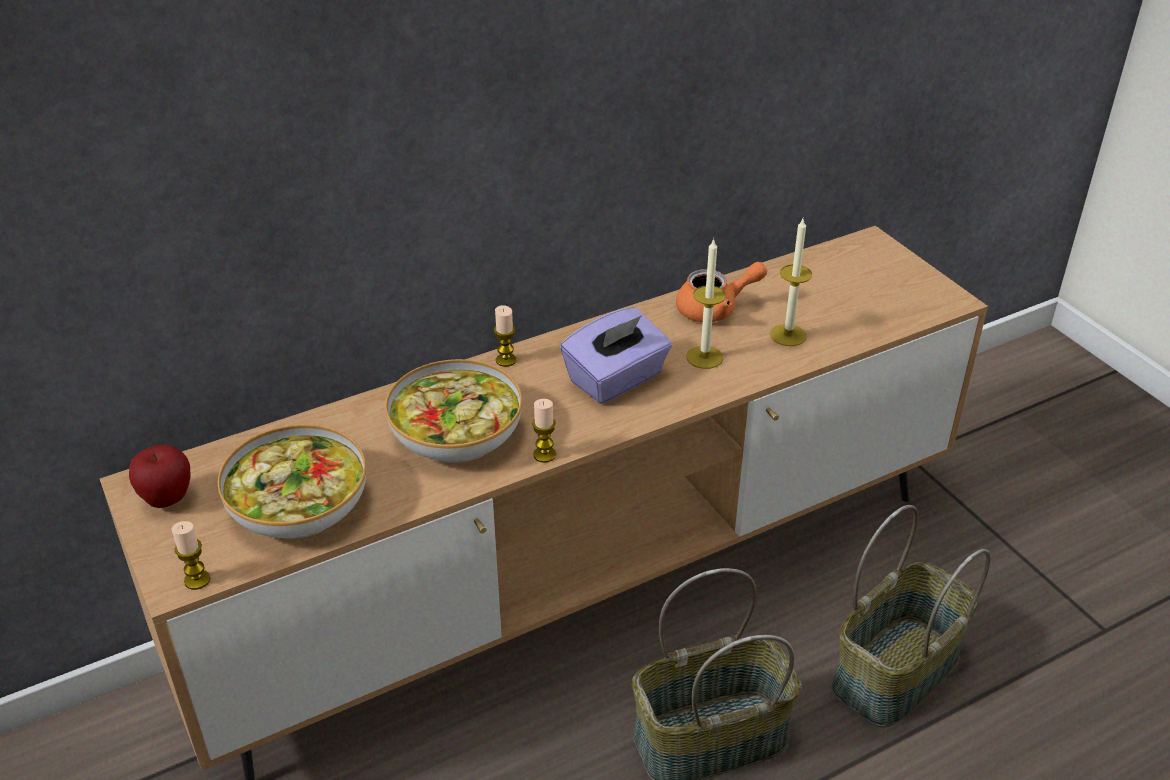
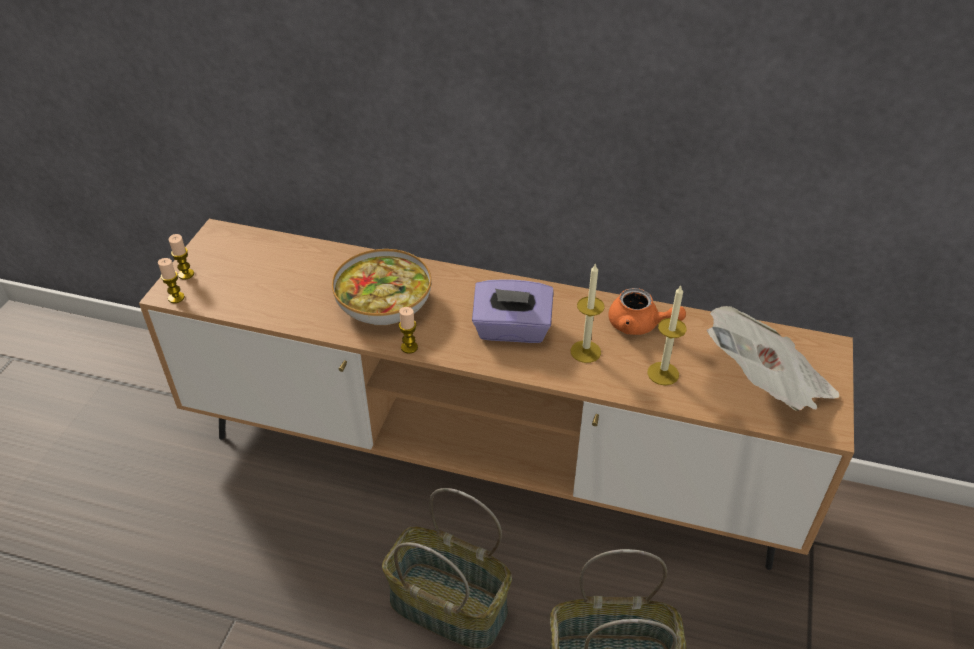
camera: 45 degrees right, 5 degrees up
(167, 499) = (218, 248): apple -> none
(299, 505) = (263, 291): bowl -> none
(506, 360) = (468, 277): candle -> candle (186, 274)
(870, 296) = (765, 385): none -> newspaper

